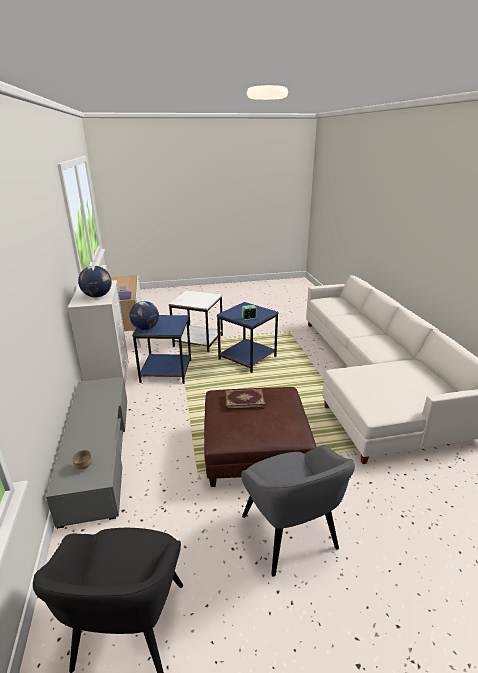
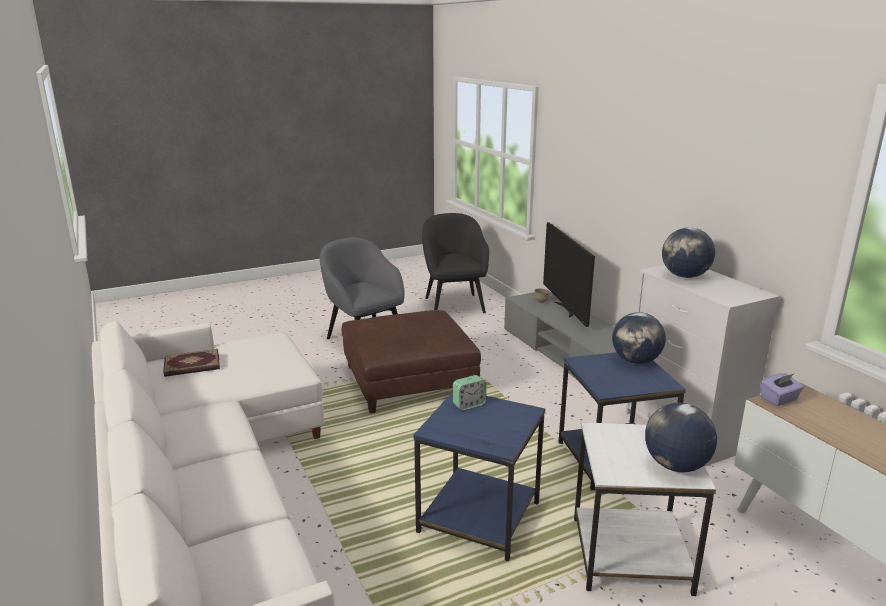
camera: 165 degrees right, 5 degrees down
(76, 446) = (566, 309): none -> television
(190, 295) = (675, 465): none -> globe
(244, 400) = (425, 336): book -> book (192, 366)

